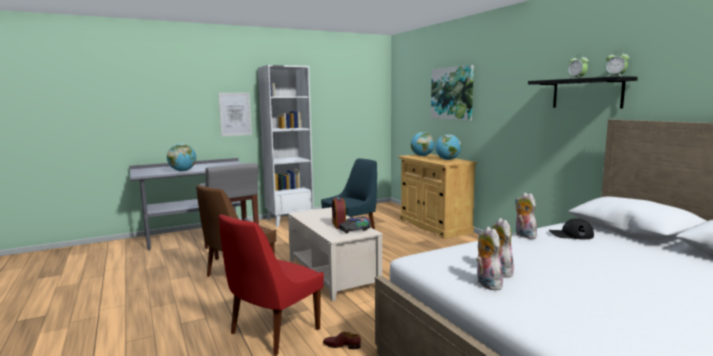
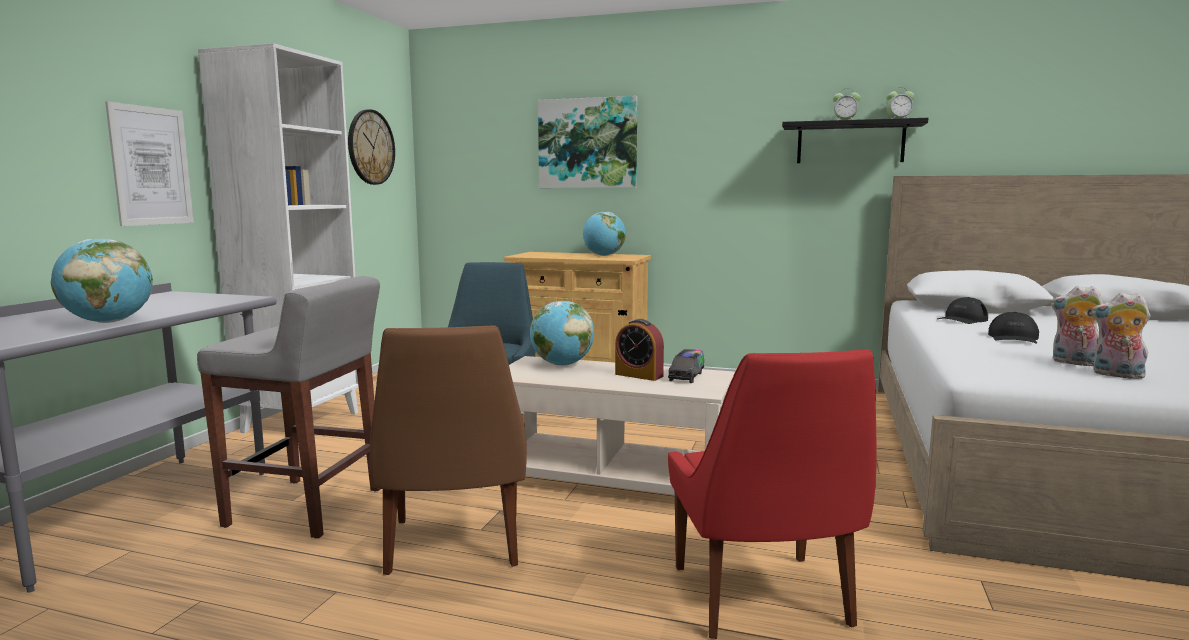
camera: 45 degrees left, 0 degrees up
(341, 345) = (879, 564): brown shoe -> none
(357, 97) = (370, 147): none -> wall clock
(422, 156) = (542, 254): globe -> globe (562, 365)
(523, 235) = (940, 328): plush toy -> none
(541, 252) = (1013, 338): none -> black cap

